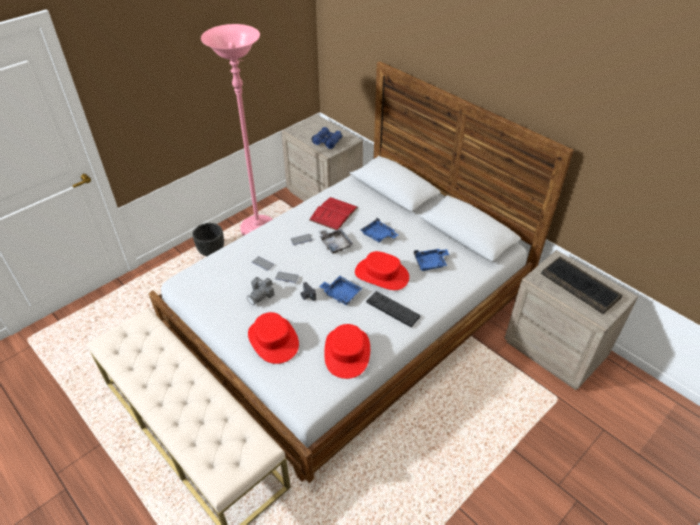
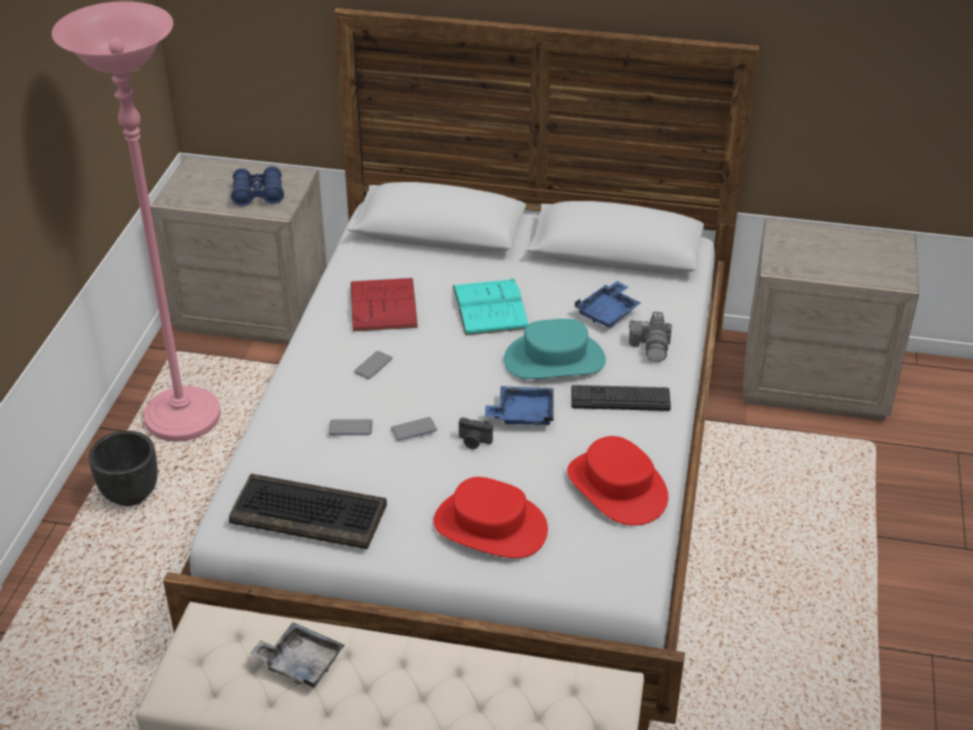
camera: 35 degrees left, 5 degrees down
(261, 295) = (400, 474): camera -> camera (652, 346)
(335, 244) = (436, 348): grey tray -> grey tray (300, 663)
(378, 235) = (490, 307): blue tray -> turquoise book
(382, 274) = (554, 360): red hat -> turquoise hat
(581, 286) = (839, 251): keyboard -> keyboard (310, 513)

